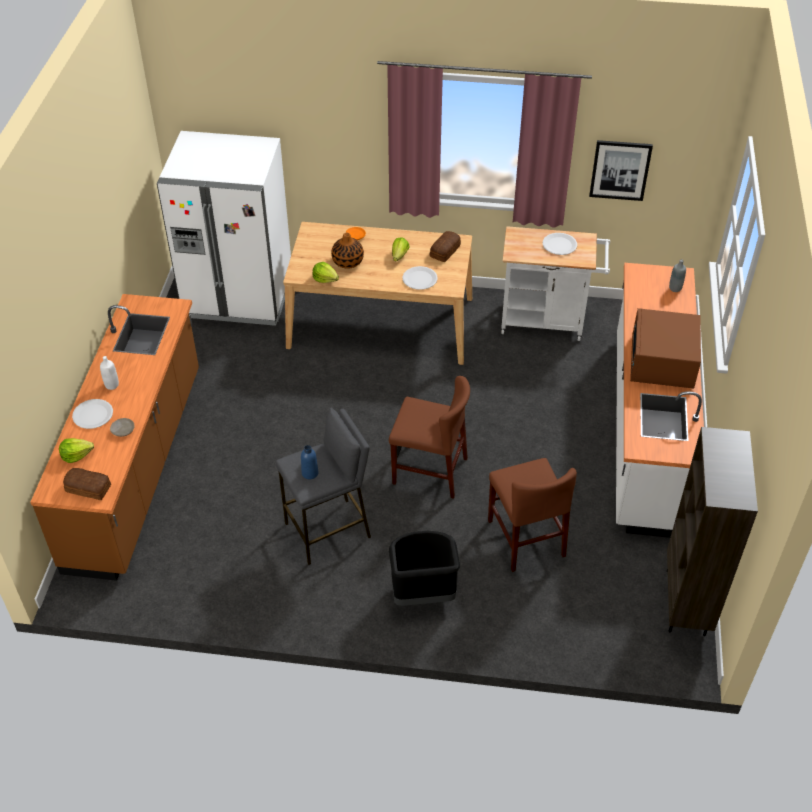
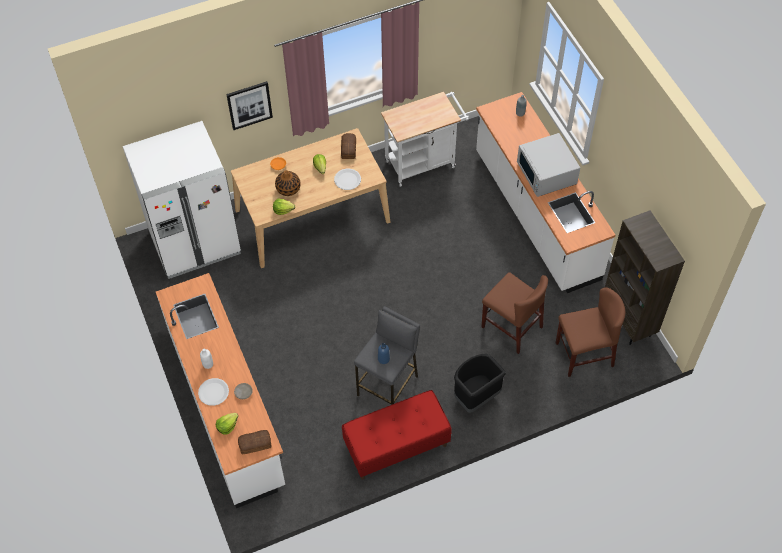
camera: 30 degrees left, 10 degrees up
(137, 467) = (227, 408): brown counter -> white counter
(286, 601) = (396, 446): none -> red bench
(430, 471) = (422, 311): brown chair -> brown chair (584, 354)
(559, 245) = (426, 112): white plate -> none
(620, 170) = (449, 44): picture -> picture (249, 105)
(662, 363) = (546, 174): brown microwave -> white microwave

